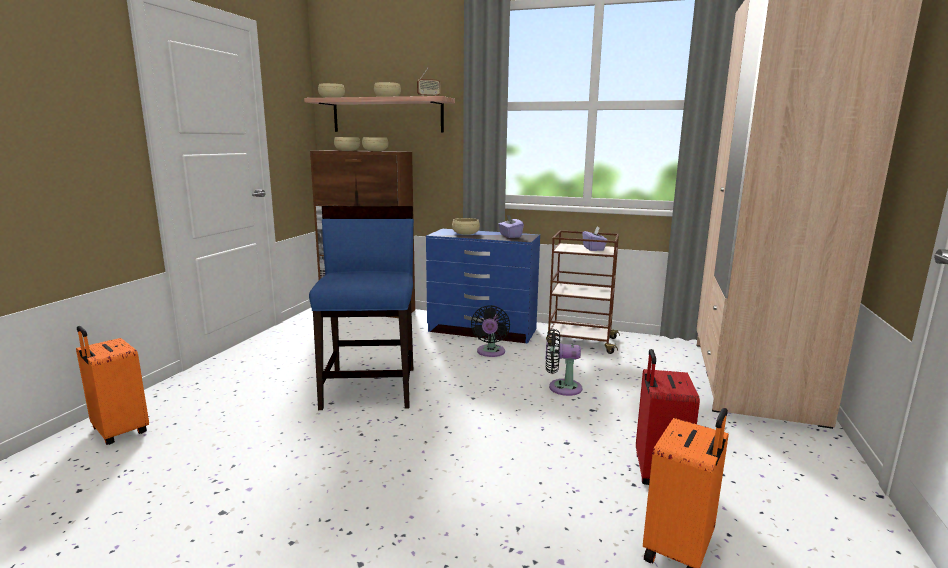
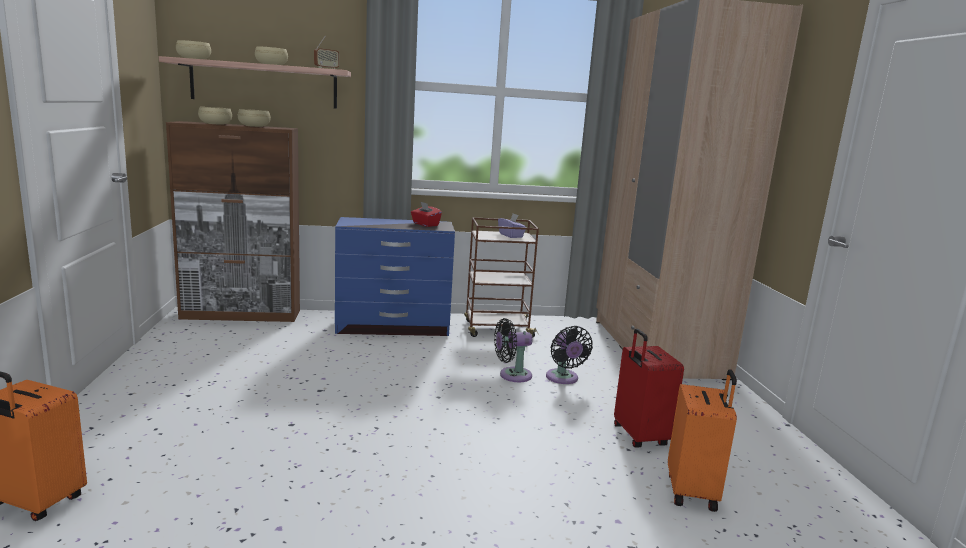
camera: 25 degrees left, 0 degrees up
(370, 387) = (322, 401): blue chair -> none
(465, 233) = (375, 222): beige bowl -> none
(490, 352) = (419, 349): black fan -> black fan (563, 379)
(510, 236) = (425, 224): purple tissue box -> red tissue box

